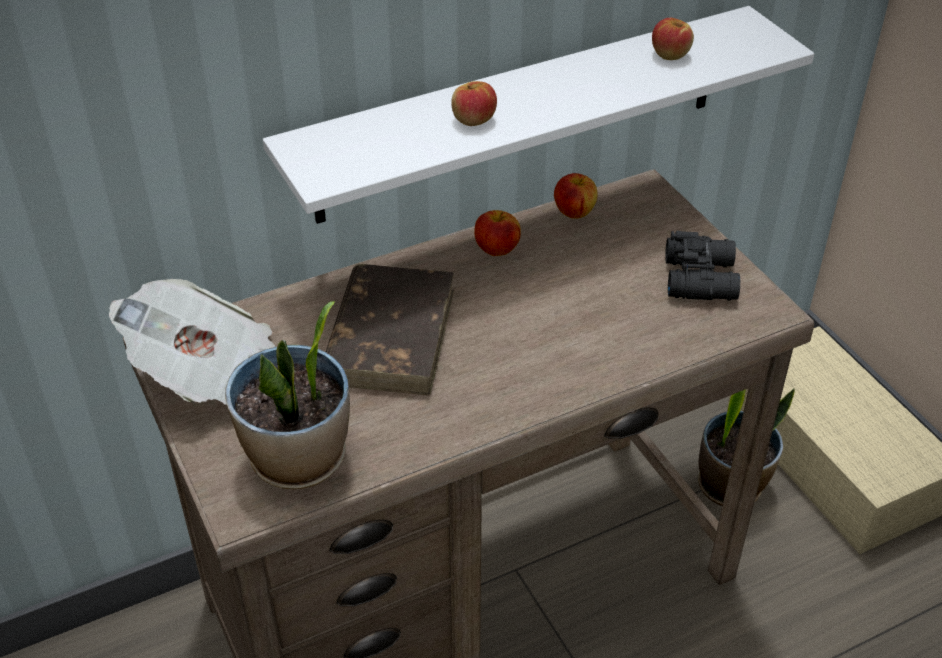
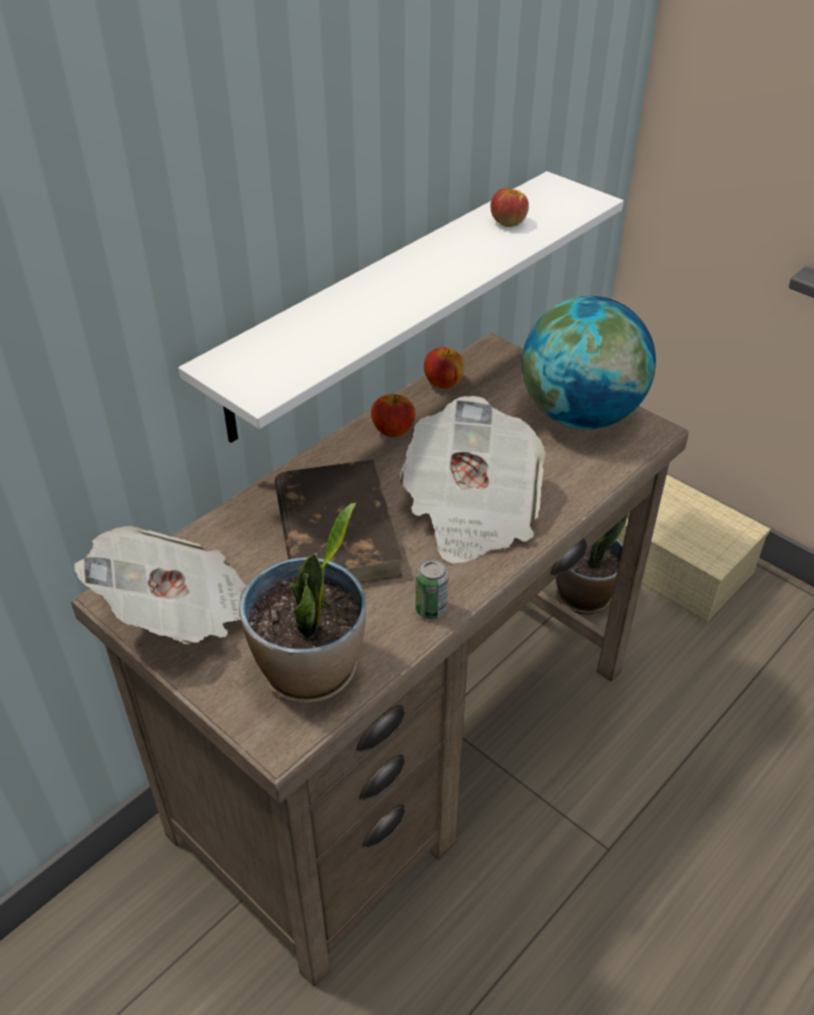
camera: 20 degrees left, 0 degrees up
(441, 434) = (431, 609): none -> can
(473, 120) = (371, 310): apple -> none
(532, 348) = (471, 511): none -> newspaper
(702, 278) = (580, 415): black binoculars -> globe

